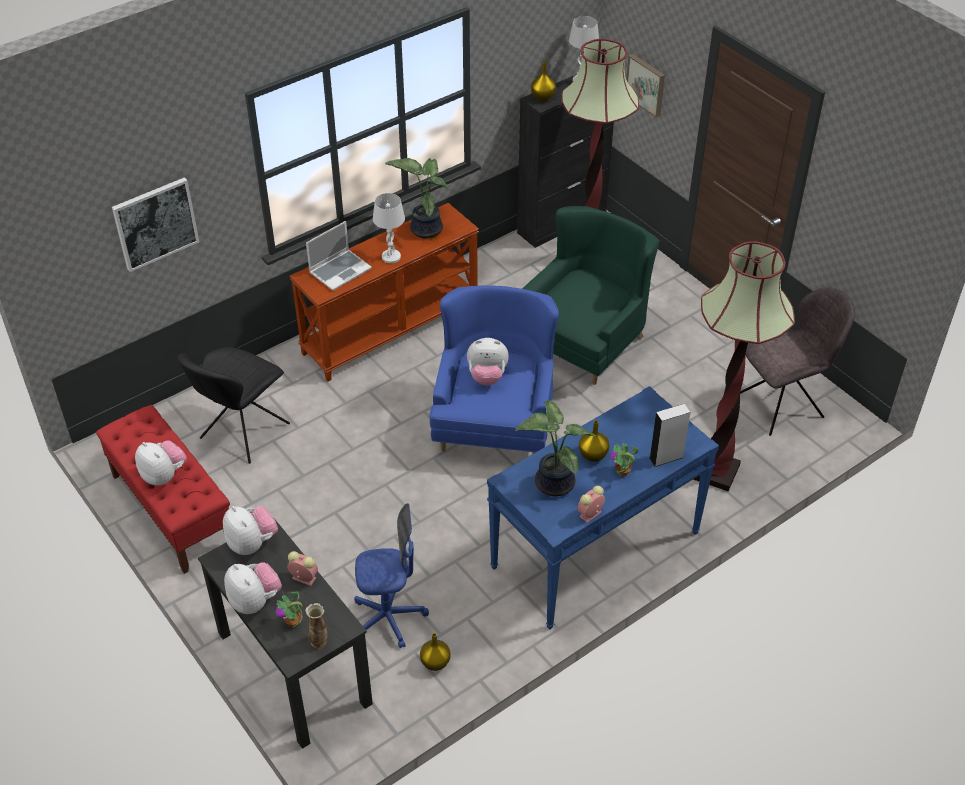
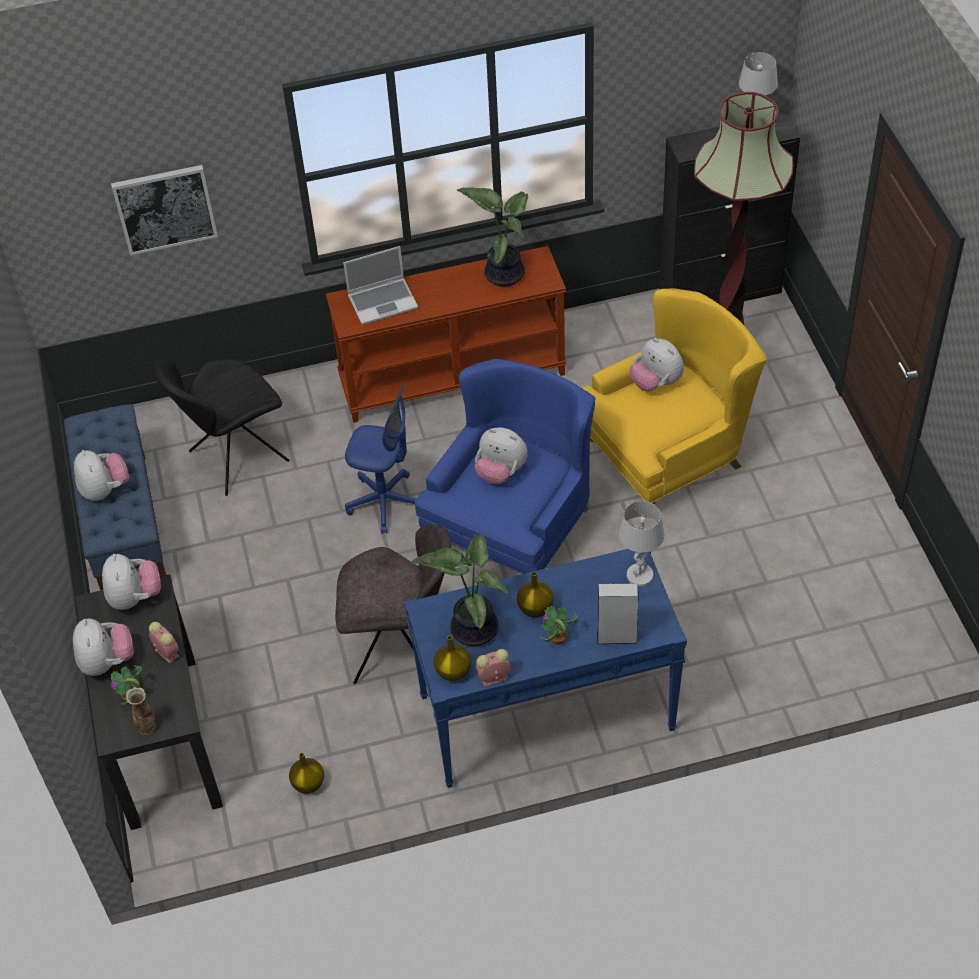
camera: 25 degrees right, 5 degrees up
(172, 510) = (124, 525): red bench -> blue bench
(389, 618) = (285, 717): blue office chair -> blue office chair (385, 502)
(391, 257) = (447, 299): white table lamp -> white table lamp (639, 575)
(542, 97) = (693, 142): yellow vase -> yellow vase (453, 671)
(569, 285) = (656, 383): none -> plush toy
(584, 339) = (668, 451): green armchair -> yellow armchair
(646, 84) = (824, 155): picture -> none
(716, 472) = (736, 662): floor lamp -> none
(783, 405) = (866, 603): grey chair -> grey chair (400, 649)

